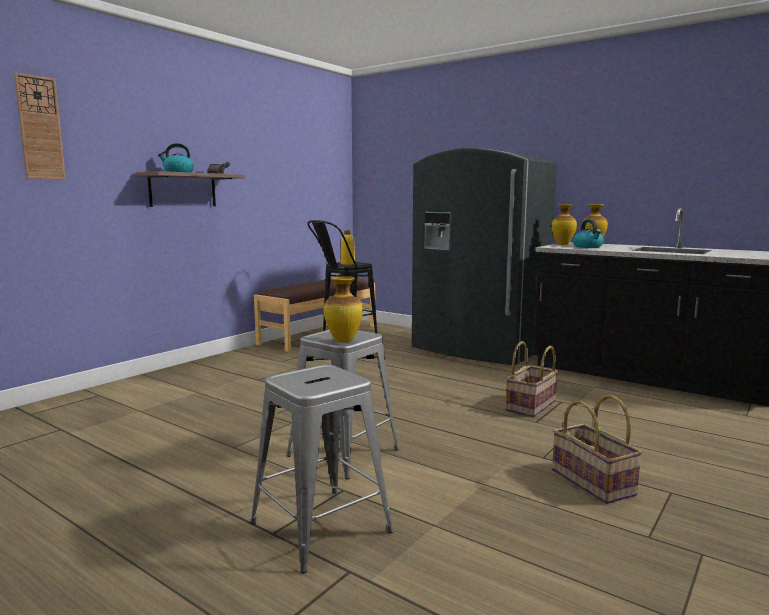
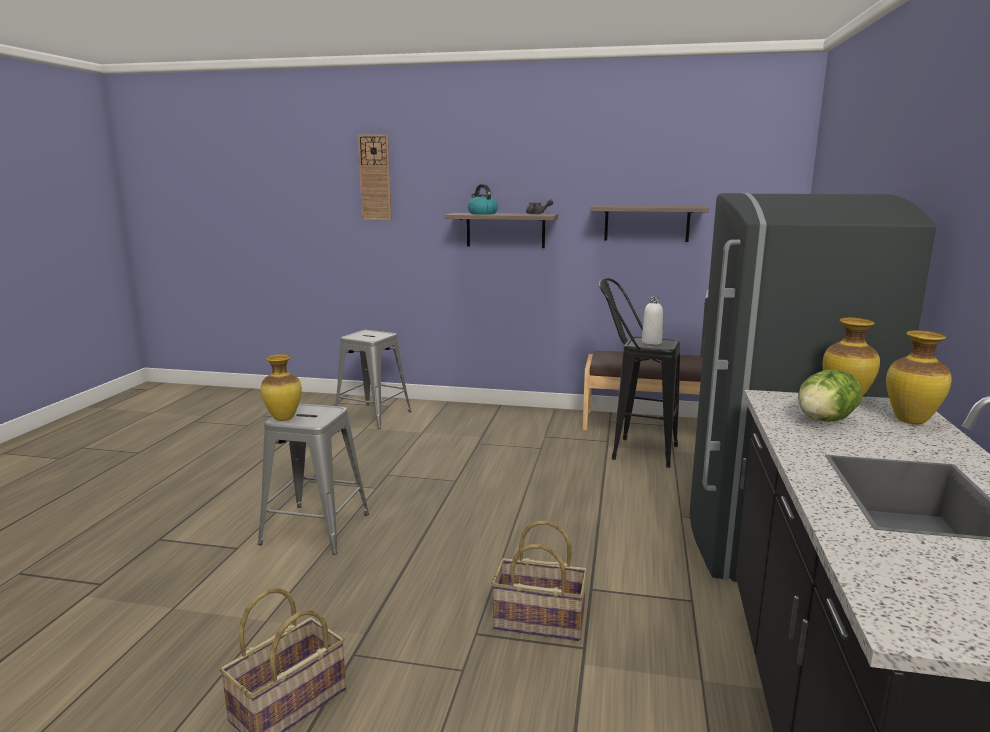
camera: 65 degrees right, 5 degrees up
(279, 184) = (646, 223): none -> shelf
(321, 527) = (169, 555): grey stool -> grey stool (373, 415)
(347, 264) = (651, 342): yellow bottle -> white bottle
(588, 247) = (824, 420): kettle -> lettuce

